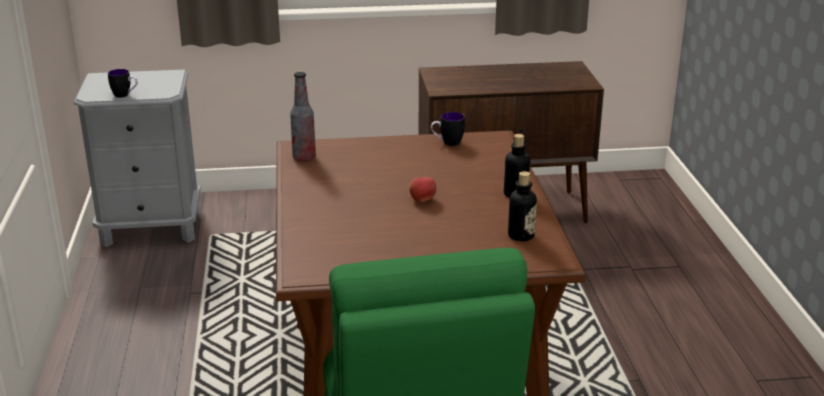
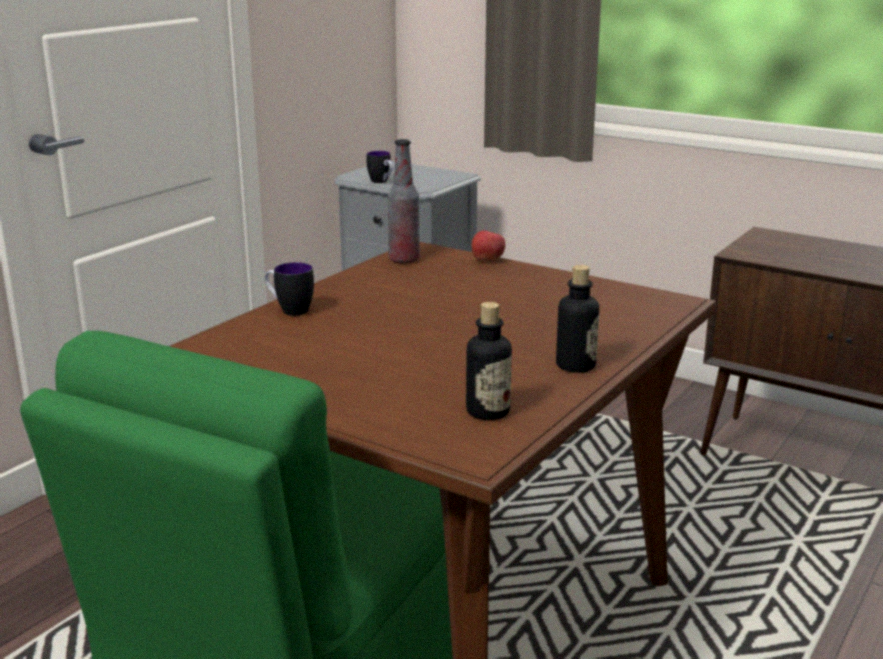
camera: 40 degrees right, 5 degrees down
(422, 200) = (446, 334): apple -> apple (487, 261)
(447, 143) = (595, 290): mug -> mug (289, 310)

